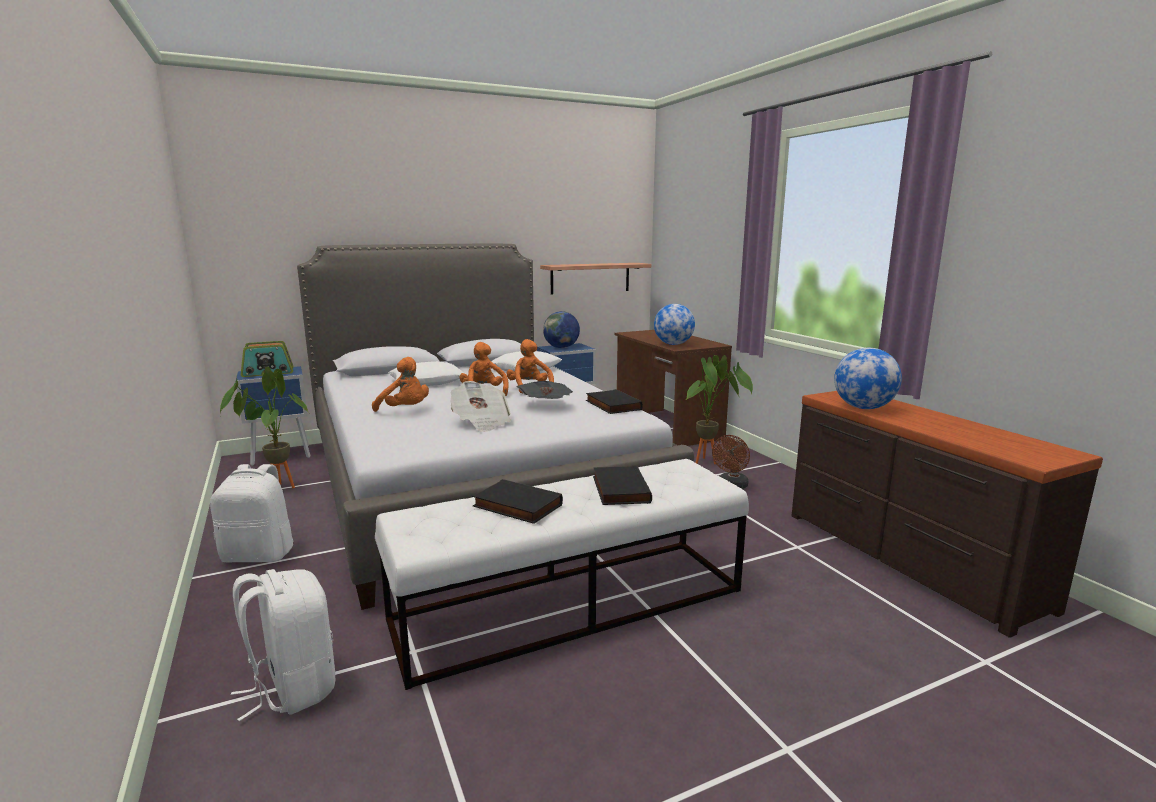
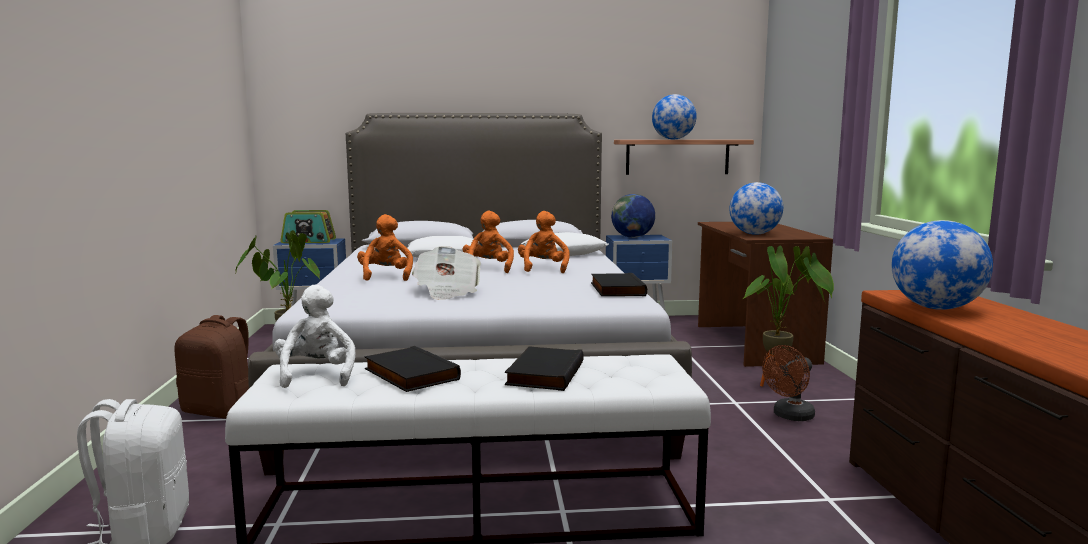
camera: 20 degrees right, 5 degrees down
(259, 555) = (221, 411): white backpack -> brown backpack
(405, 410) = (386, 276): orange plush toy -> orange plush toy turned 150 degrees counterclockwise
(437, 519) = (316, 375): none -> white plush toy
(546, 405) = (539, 284): newspaper -> none
(590, 264) = (673, 139): none -> globe

